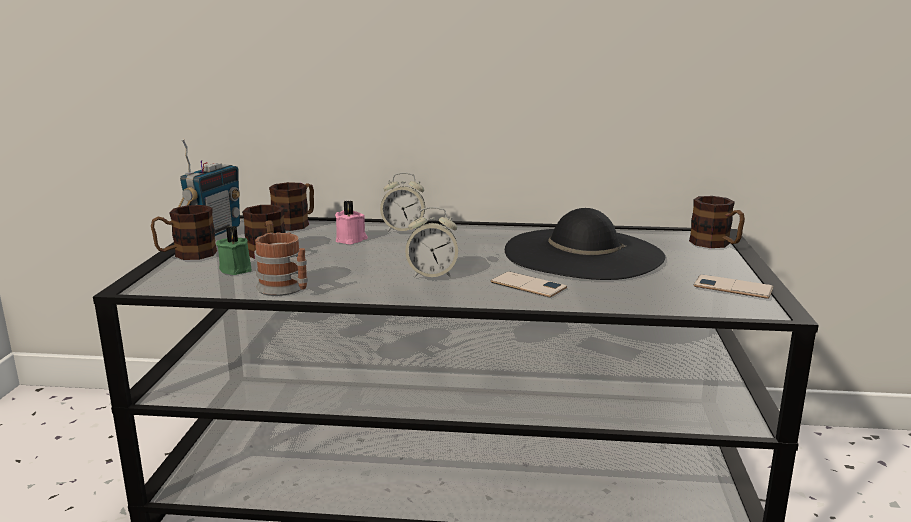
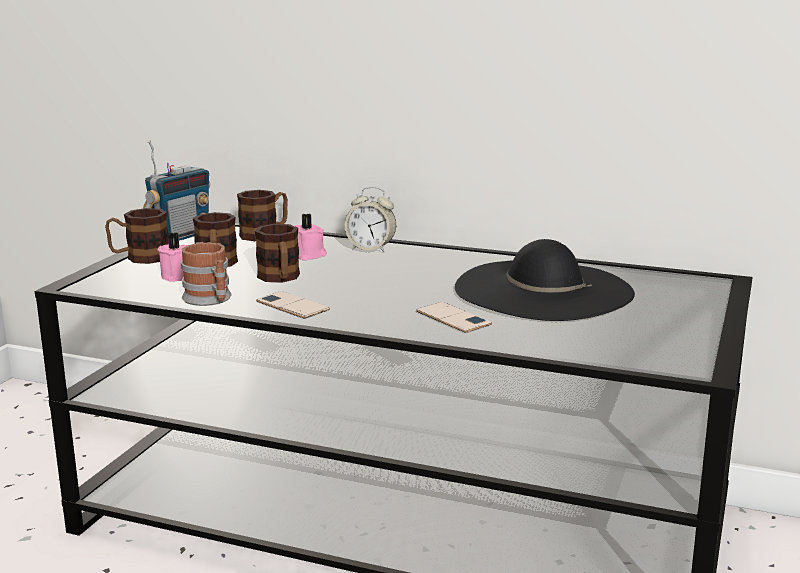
camera: 15 degrees right, 0 degrees up
(236, 269) = (178, 276): green candle -> pink candle
(432, 274) = (363, 298): alarm clock -> none
(716, 244) = (707, 293): mug -> mug (280, 278)
(733, 287) = (677, 341): phone -> phone (292, 306)

